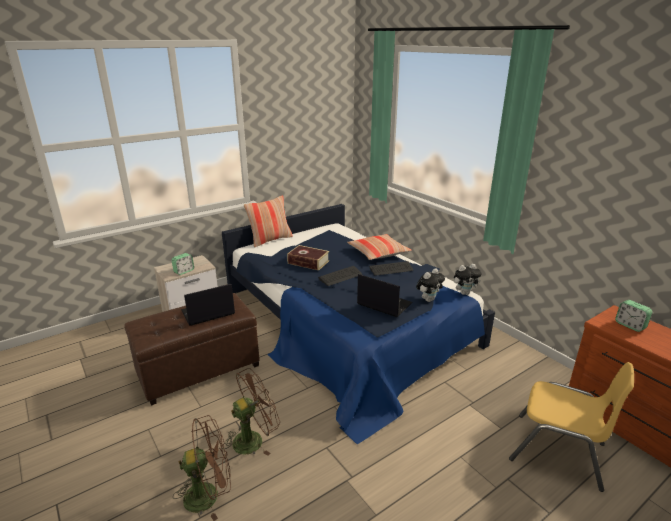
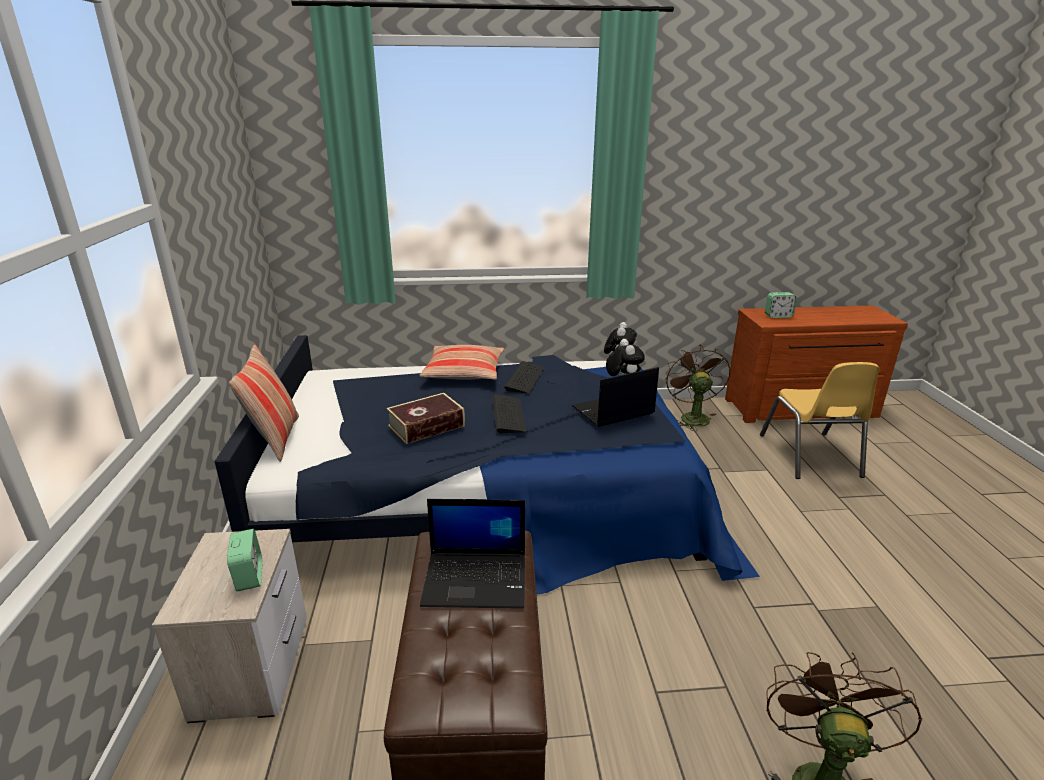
camera: 60 degrees left, 0 degrees up
(207, 313) = (477, 579): laptop -> laptop turned 90 degrees counterclockwise
(253, 439) = (708, 681): brown fan -> brown fan (691, 417)
(558, 452) = (810, 455): yellow chair -> yellow chair turned 120 degrees clockwise

